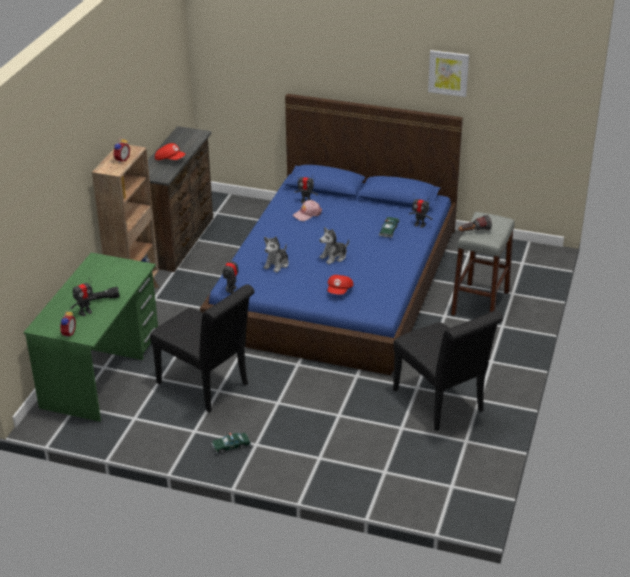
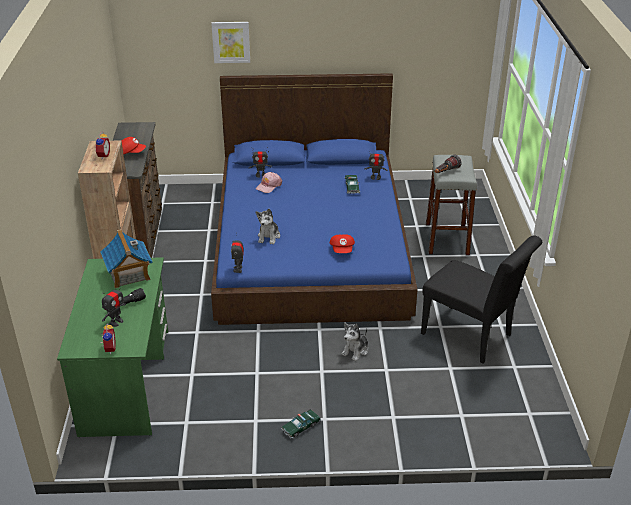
camera: 20 degrees left, 0 degrees up
(117, 273) = (128, 274): none -> toy house
(207, 386) = (243, 371): black chair -> none
(334, 257) = (317, 220): plush toy -> plush toy (355, 350)
(448, 73) = (378, 32): picture -> picture (231, 42)

